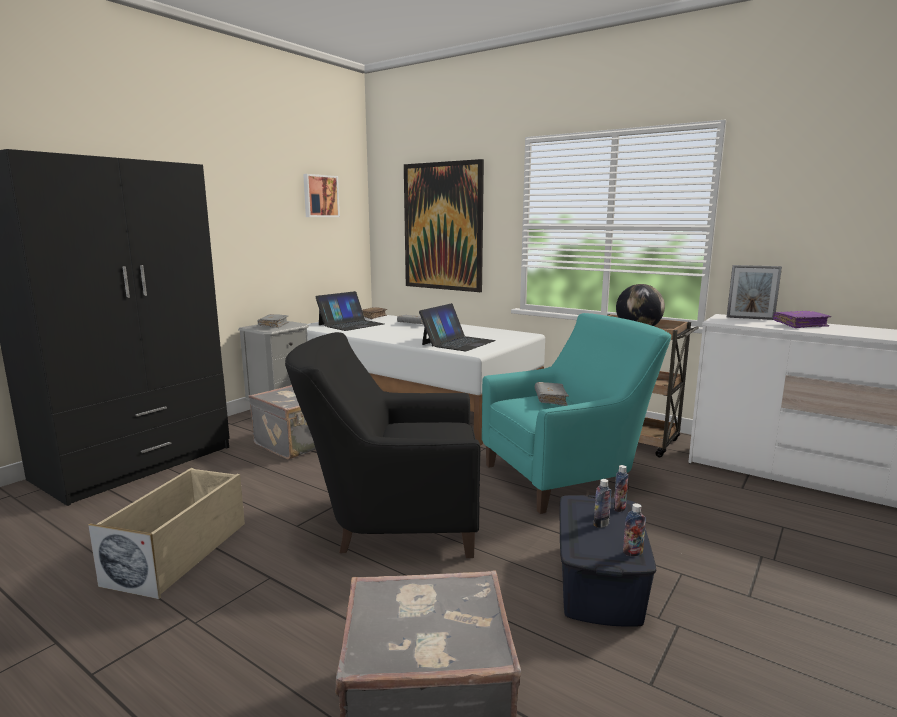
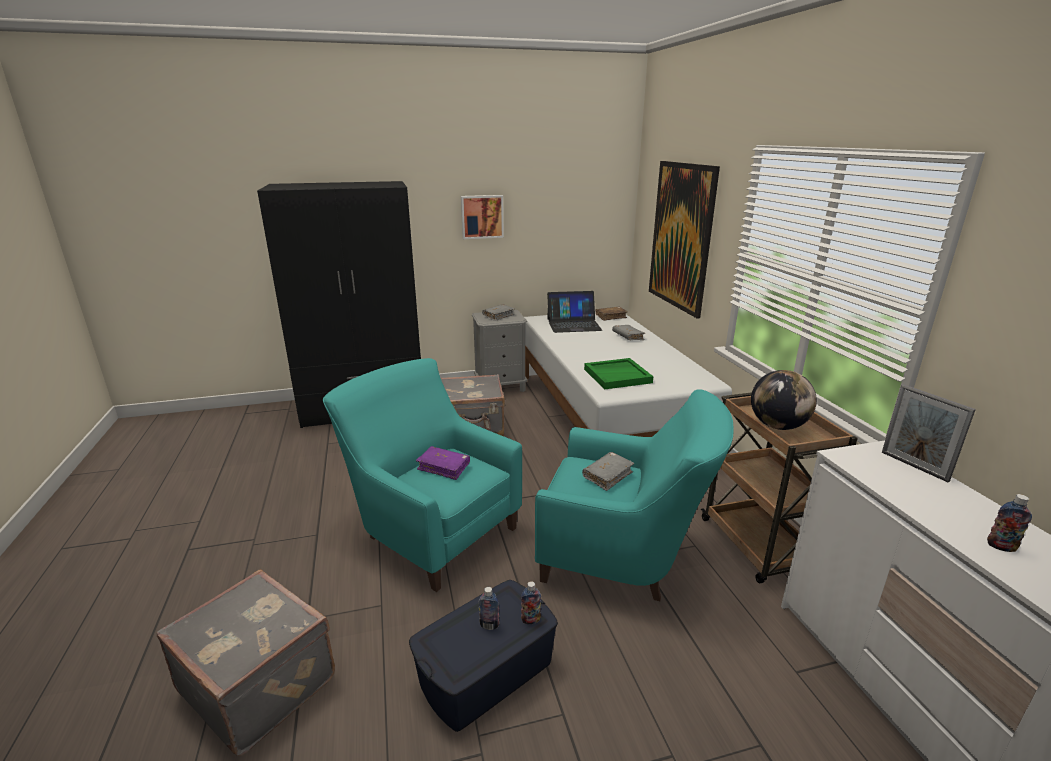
camera: 40 degrees right, 10 degrees up
(179, 552) = (303, 490): beige storage box -> none
(320, 196) = (572, 193): picture -> picture (482, 216)
(391, 522) = (430, 529): black armchair -> turquoise armchair
(458, 342) = (617, 376): laptop -> green tray
(632, 552) = (464, 667): bottle -> bottle (1001, 546)
(800, 325) = (959, 508): purple book -> purple book (444, 467)

